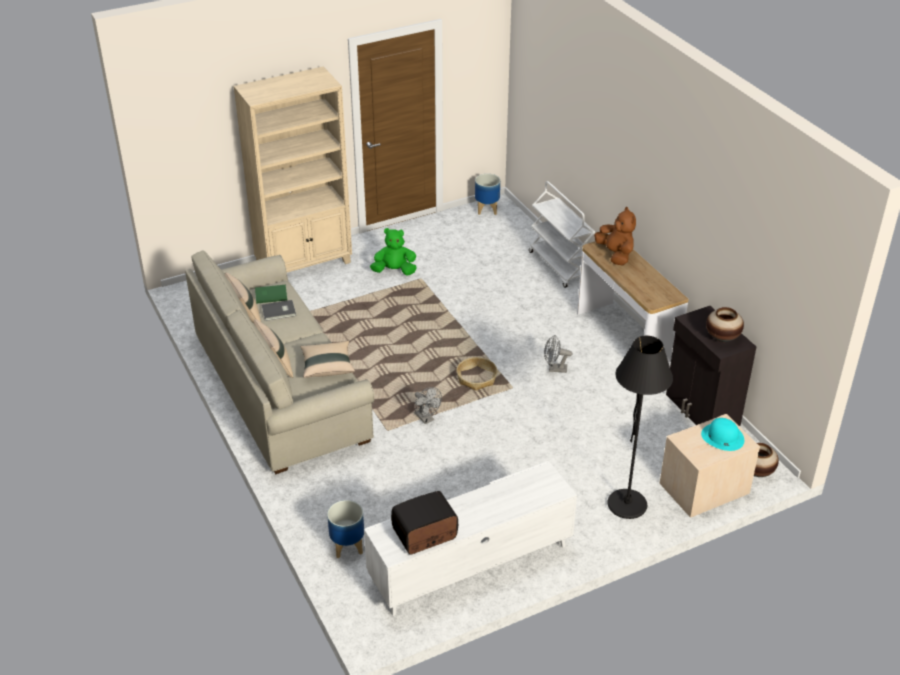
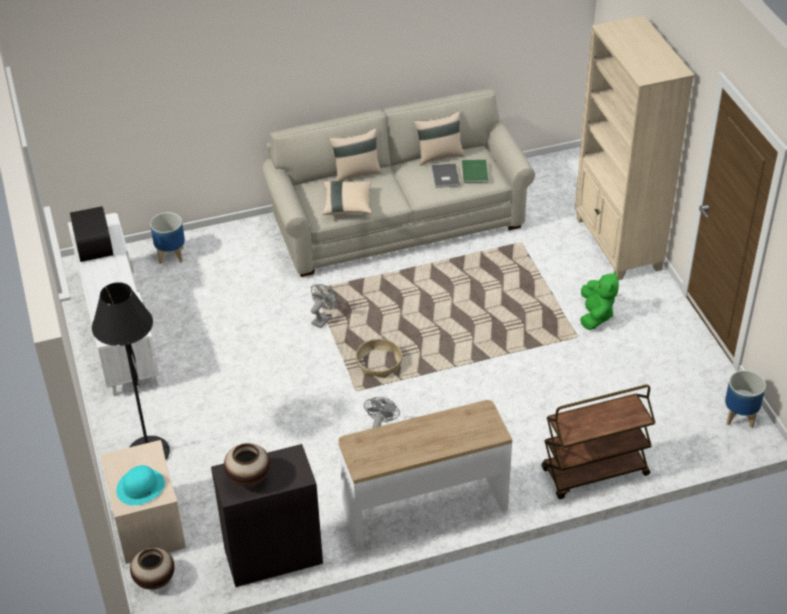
camera: 100 degrees right, 5 degrees up
(426, 419) = (323, 318): grey fan -> grey fan turned 150 degrees clockwise
(560, 266) = (594, 473): white cart -> brown cart
(615, 254) = (464, 428): brown plush toy -> none

